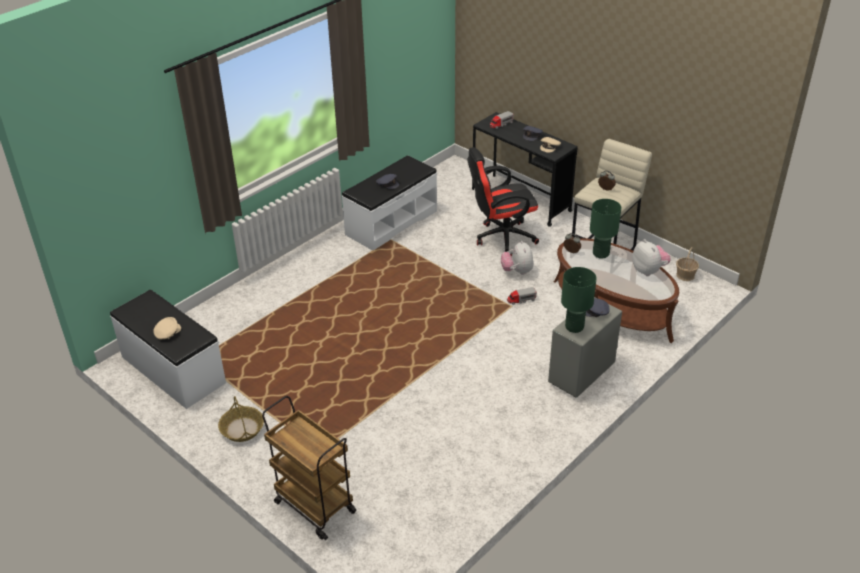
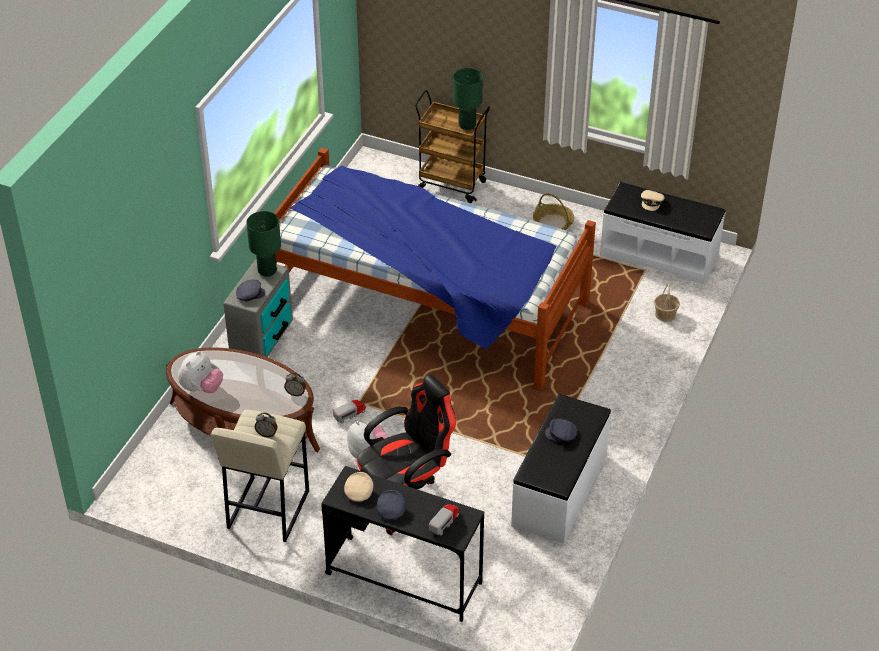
camera: 160 degrees right, 5 degrees up
(415, 373) = (427, 305): none -> bed
(600, 255) = (261, 397): green table lamp -> green table lamp (467, 126)
(648, 271) = (201, 388): plush toy -> plush toy turned 105 degrees counterclockwise
(685, 275) = (159, 498): basket -> basket (665, 314)

